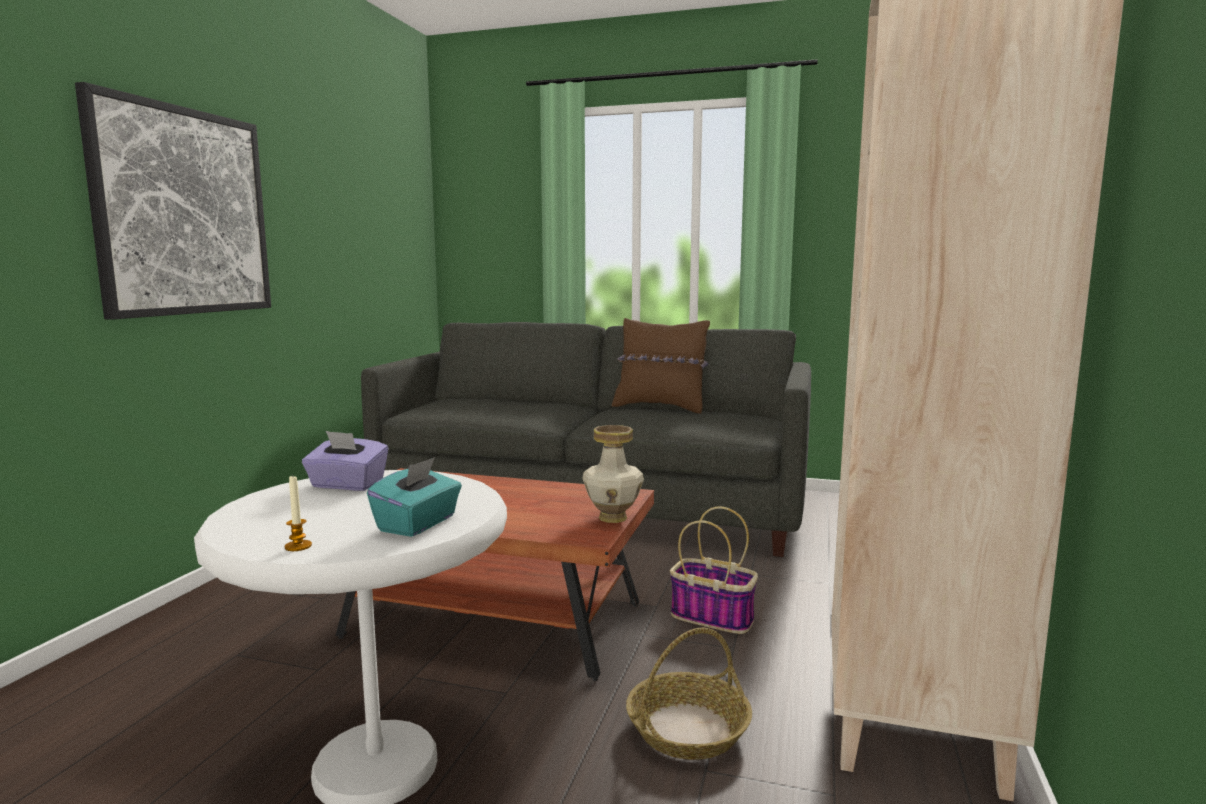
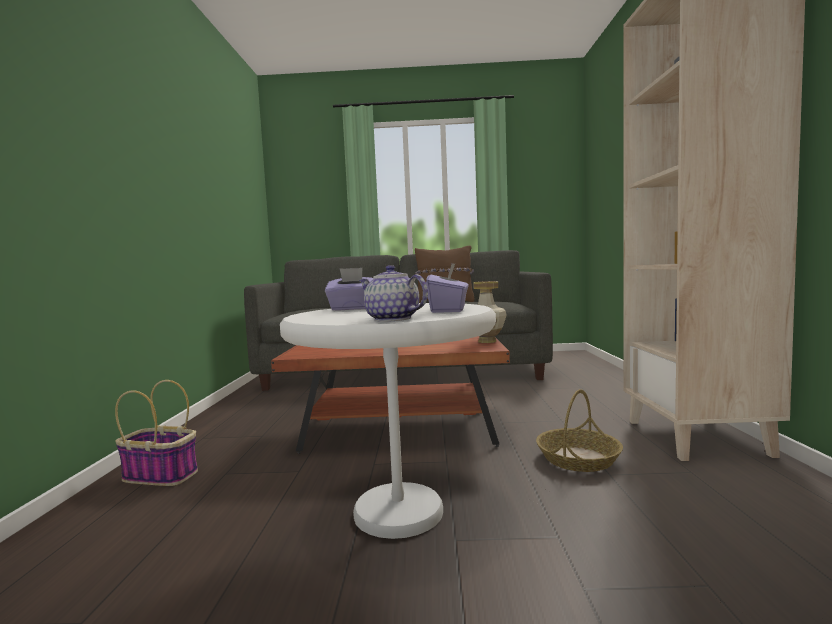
camera: 15 degrees left, 5 degrees down
(184, 212) = (138, 154): picture -> none
(298, 546) = (391, 319): candle -> teapot
(418, 524) = (449, 310): turquoise tissue box -> purple tissue box
(714, 617) = (534, 409): basket -> basket (162, 475)

